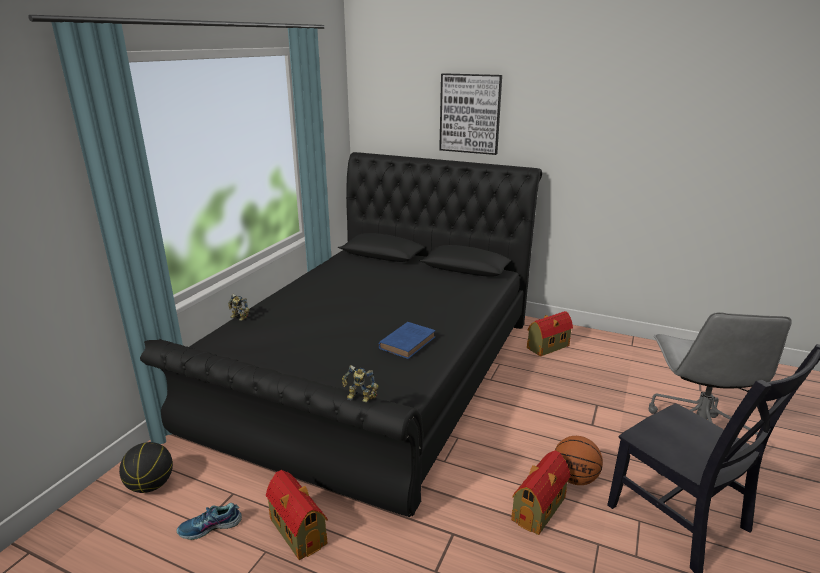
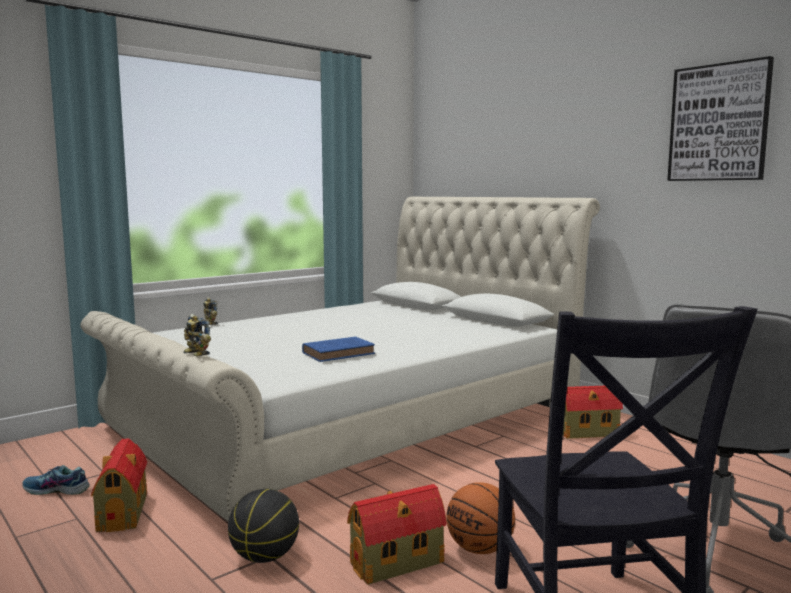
camera: 25 degrees right, 15 degrees down
(151, 485) = (49, 453): basketball -> basketball (265, 557)
(375, 369) = (351, 416): black bed -> beige bed
(470, 114) = (524, 142): picture -> picture (719, 123)

